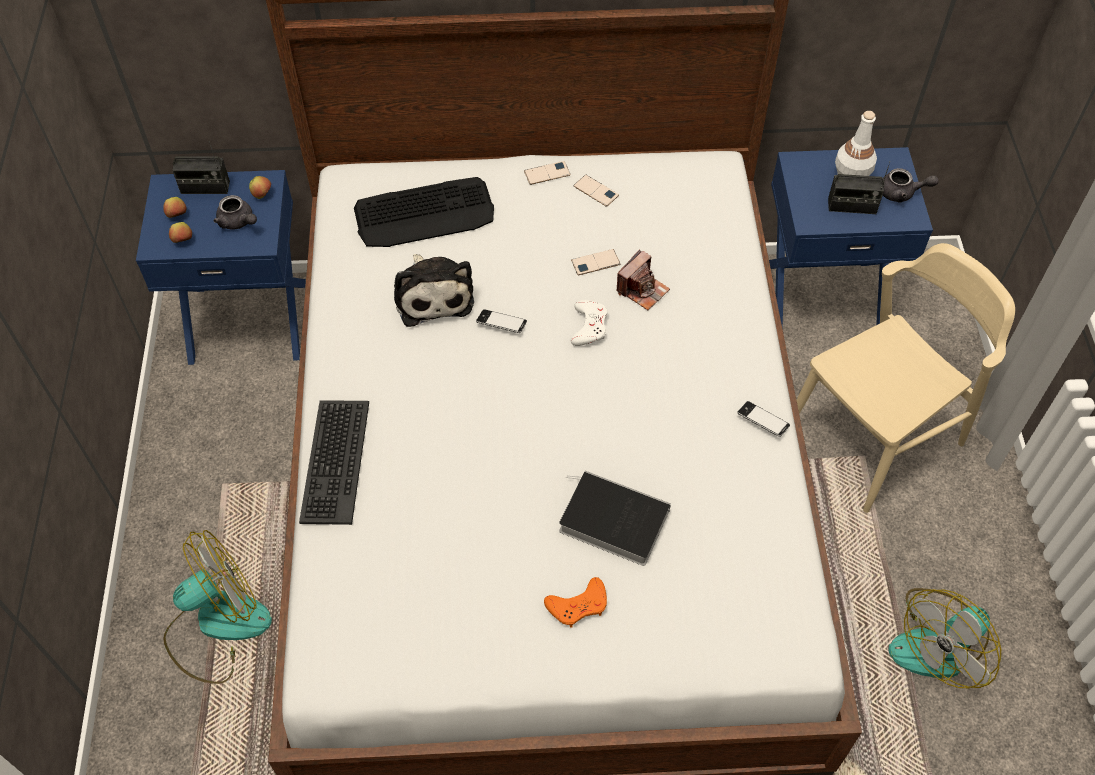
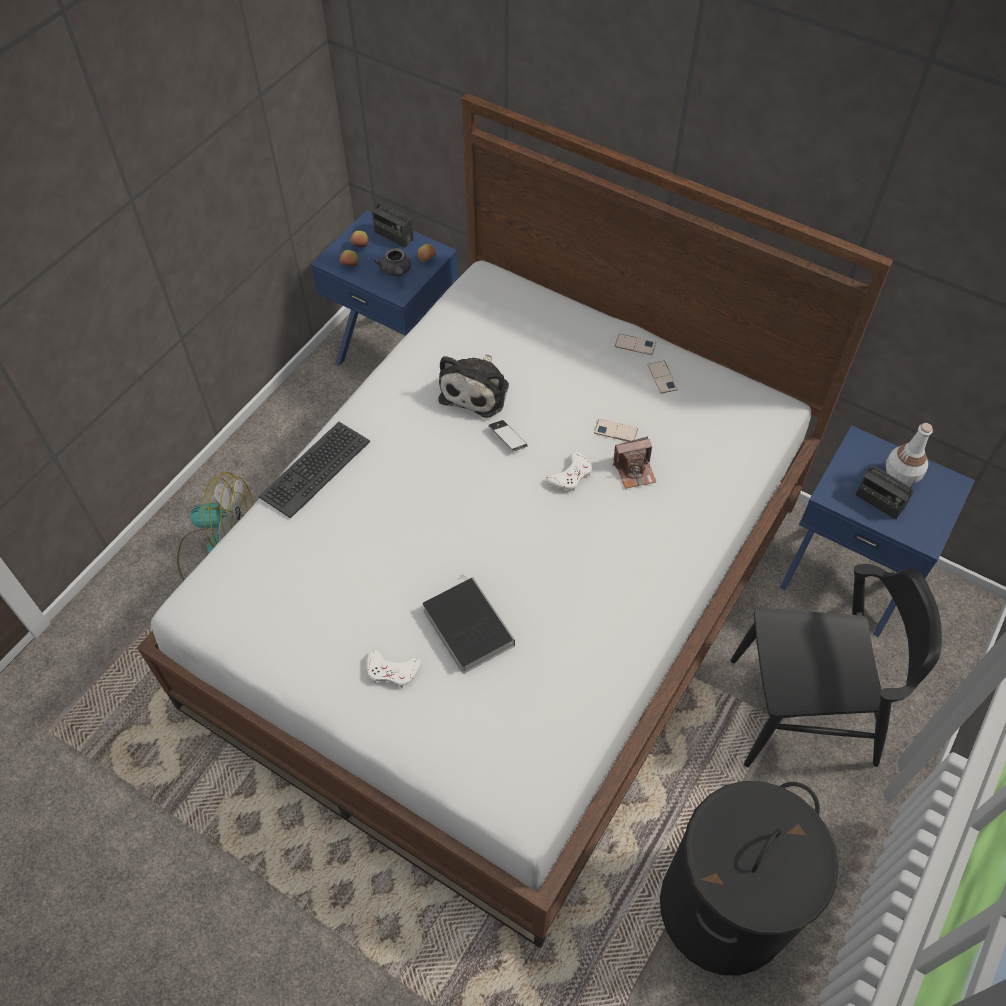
camera: 35 degrees right, 0 degrees up
(425, 214) = (519, 329): keyboard -> none
(578, 605) = (392, 671): orange game controller -> white game controller
(762, 421) = (644, 624): phone -> none
(875, 436) = (803, 711): beige chair -> black chair
(901, 193) = (934, 515): grey teapot -> none
(940, 643) = (723, 908): fan -> black laundry basket

